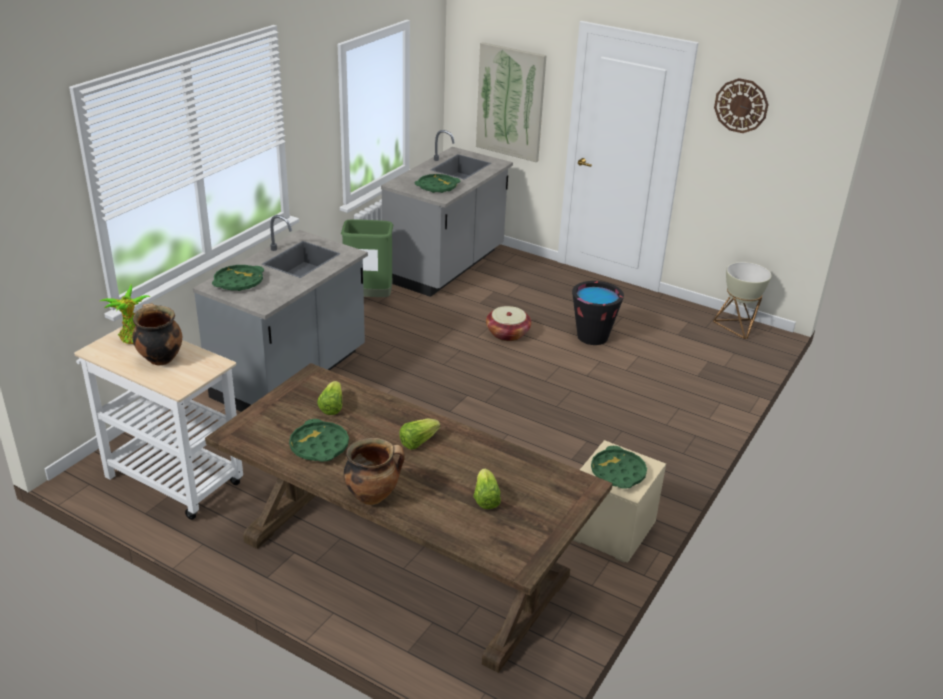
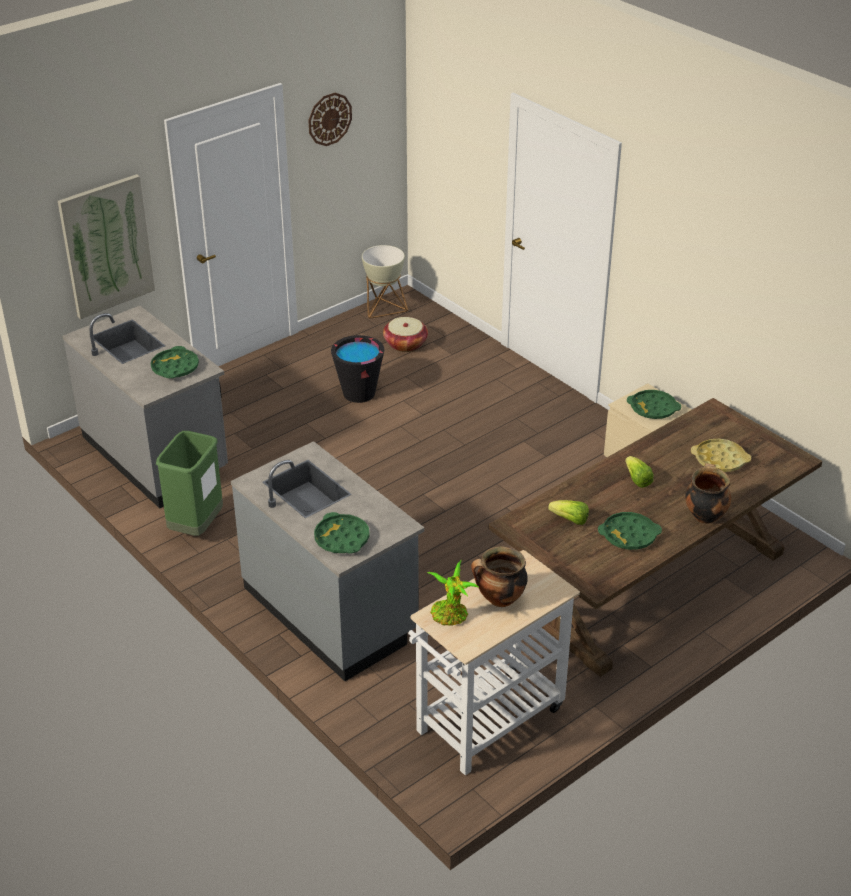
camera: 70 degrees left, 5 degrees up
(485, 498) = (720, 460): lettuce -> yellow tray
(507, 333) = (325, 444): basket -> basket (405, 344)

